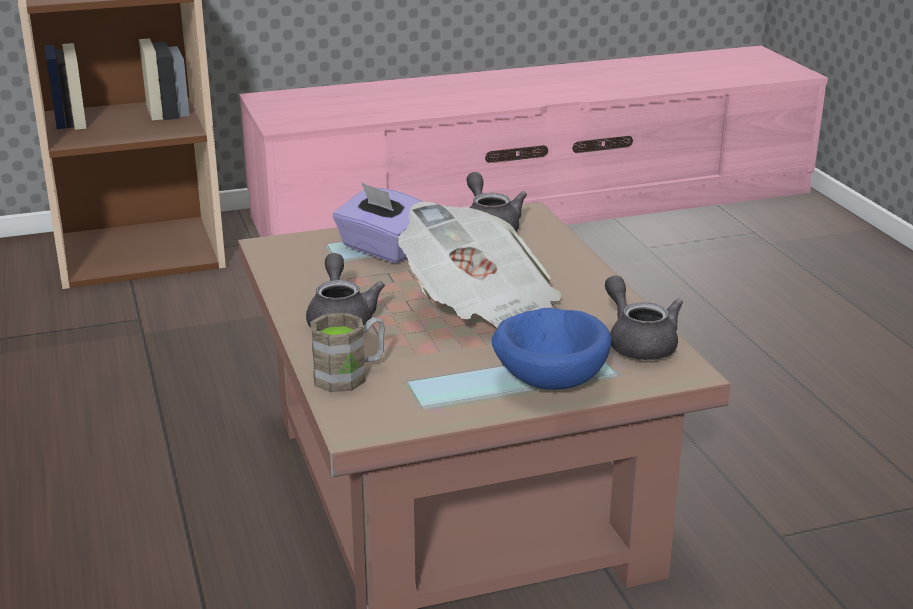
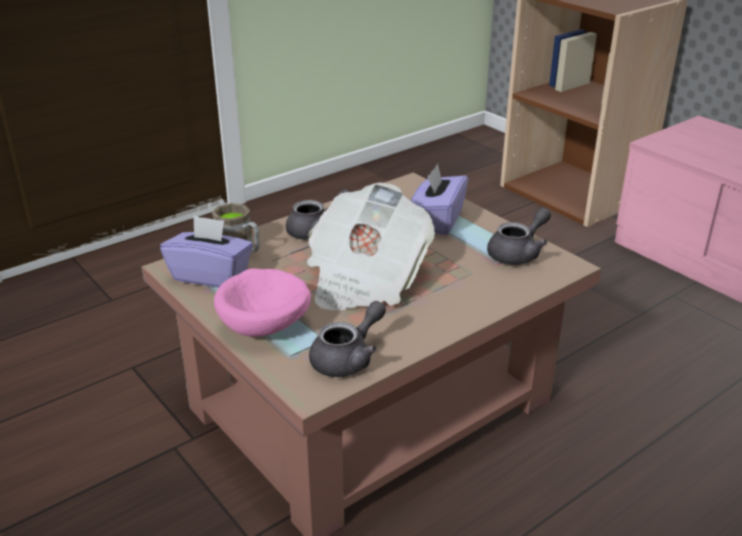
camera: 70 degrees right, 5 degrees up
(404, 401) = (211, 275): none -> purple tissue box
(551, 378) = (267, 326): blue bowl -> pink bowl

